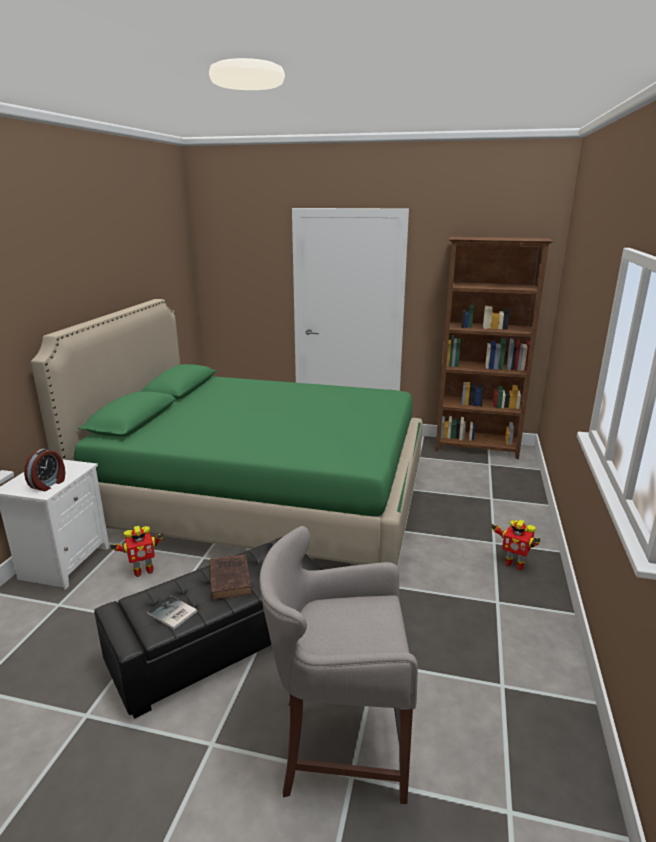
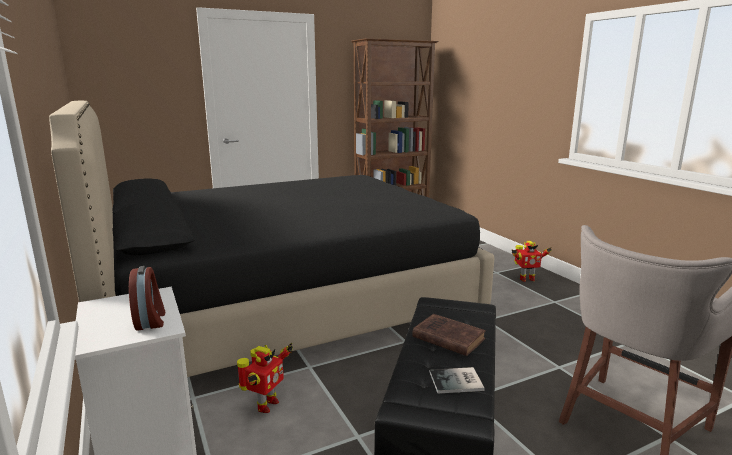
camera: 40 degrees left, 5 degrees down
(262, 498) = (284, 304): green bed -> black bed

